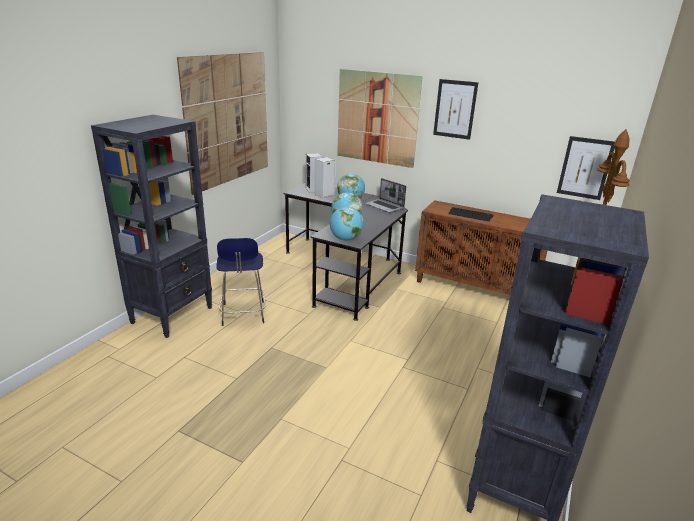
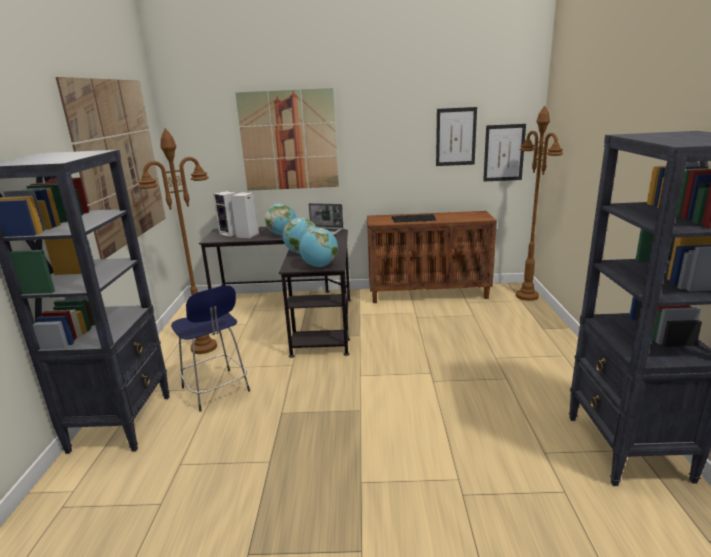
camera: 25 degrees left, 5 degrees down
(260, 278) = (204, 347): none -> brown floor lamp
(455, 109) = (373, 117): picture -> picture (456, 137)

